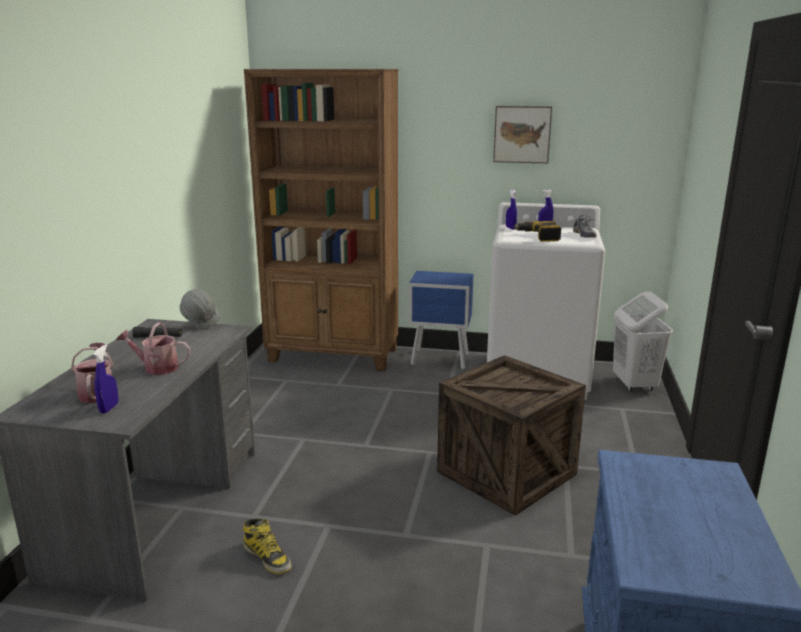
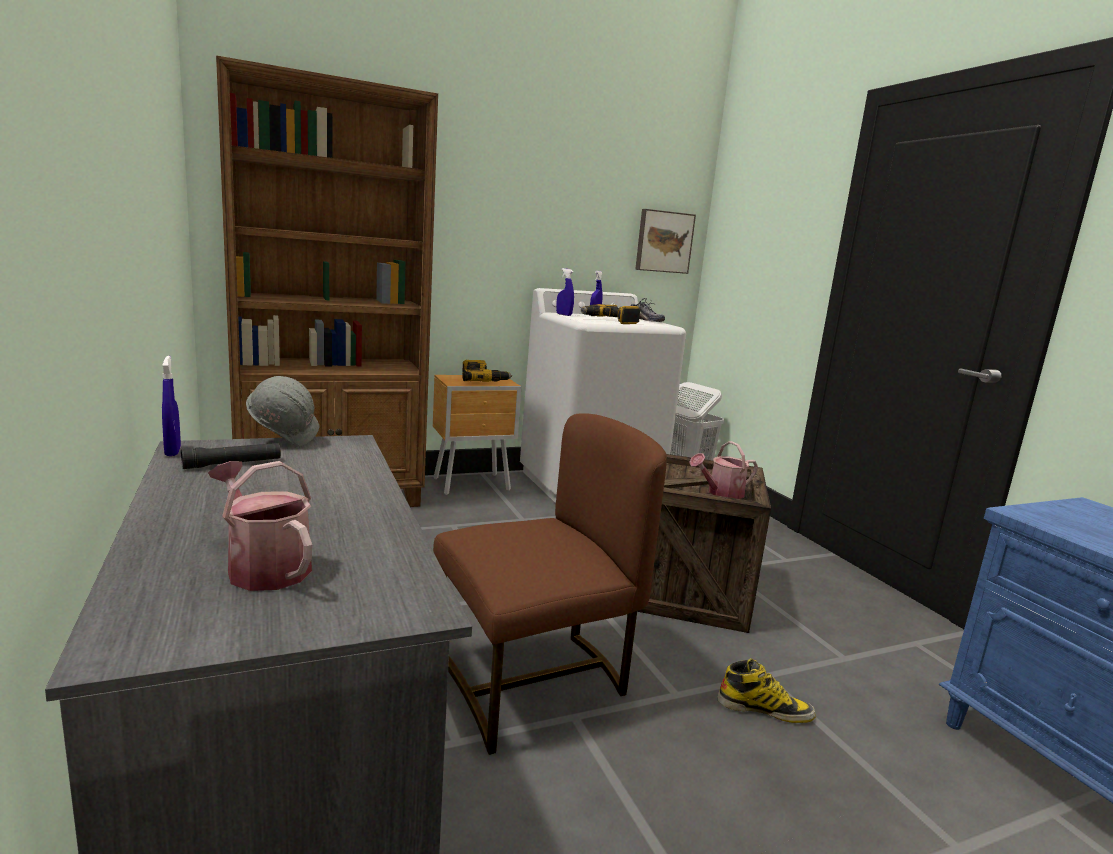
camera: 35 degrees left, 5 degrees down
(109, 408) = (342, 589): blue spray bottle -> blue spray bottle (173, 451)
(156, 367) = (316, 507): watering can -> watering can (721, 493)
(267, 557) = (547, 797): boot -> boot (764, 709)
(328, 499) = (534, 681): none -> brown chair
(441, 360) = (473, 485): blue nightstand -> brown nightstand
(445, 278) = (482, 380): none -> power drill
(522, 134) = (558, 209): picture -> picture (663, 242)

